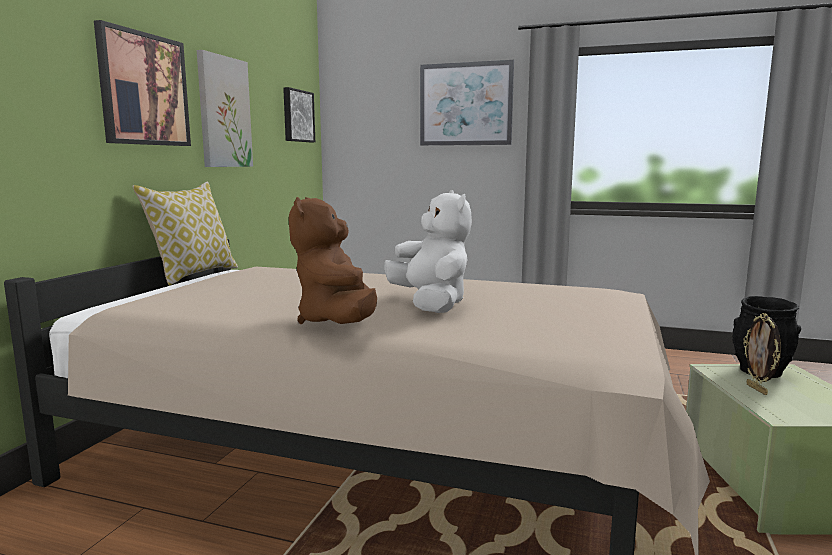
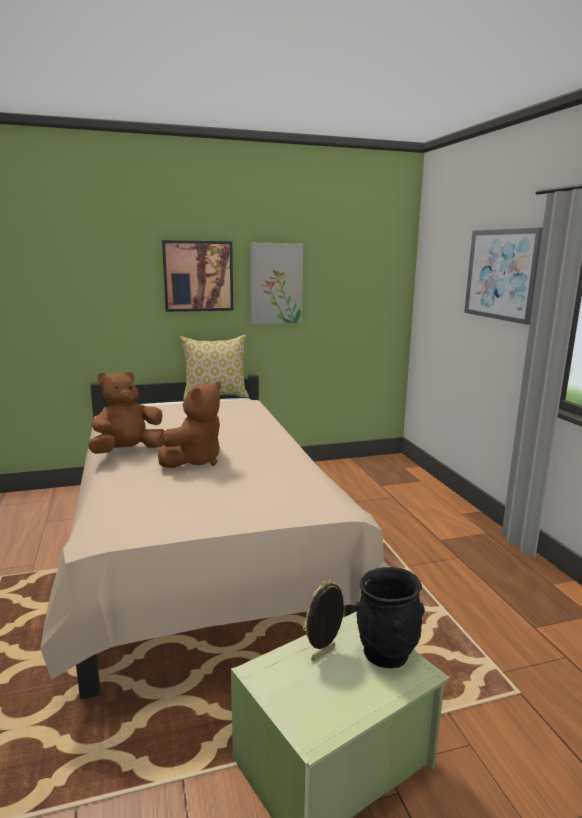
camera: 55 degrees right, 5 degrees up
(297, 116) = (374, 278): picture -> none
(431, 304) = (195, 460): white plush toy -> brown plush toy

